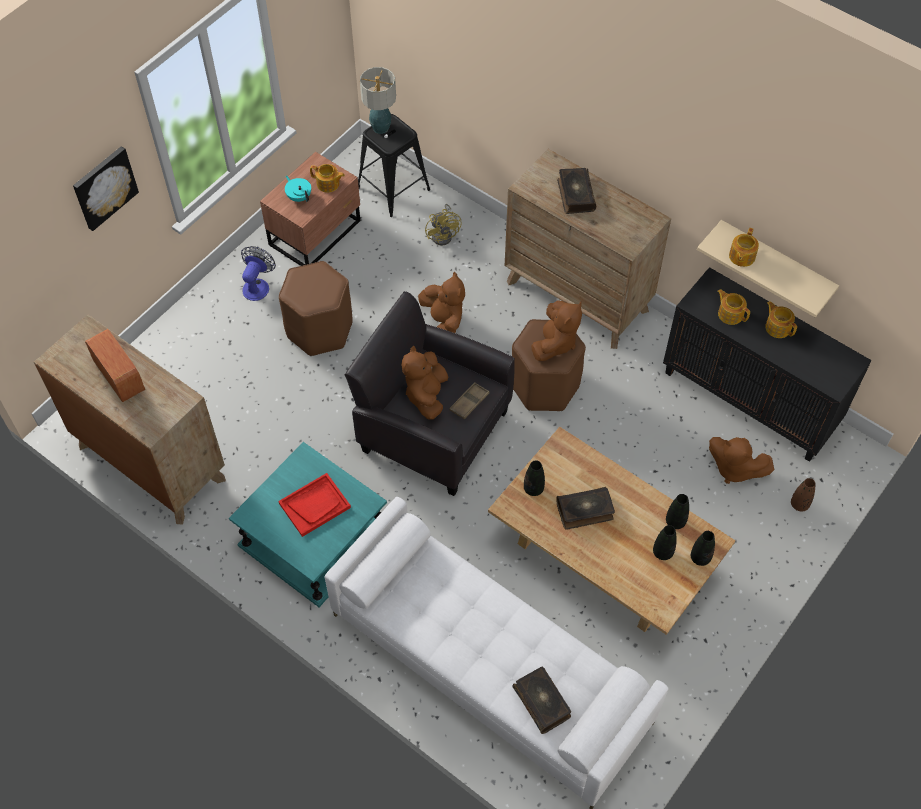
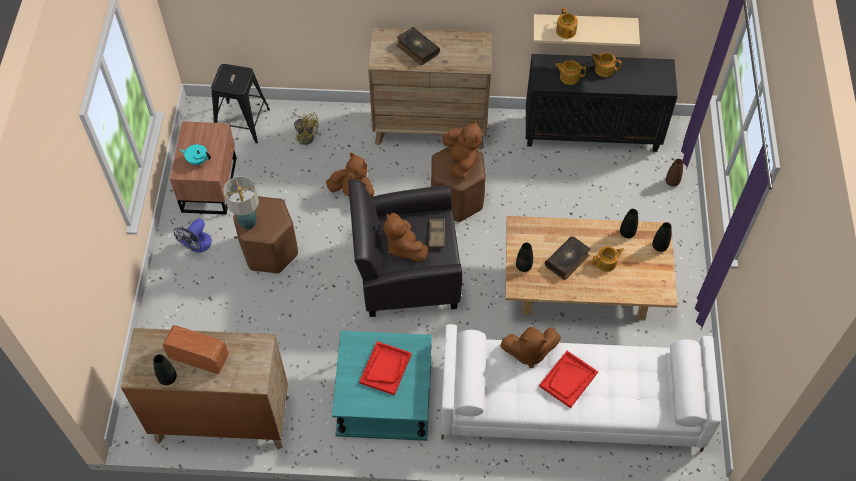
camera: 35 degrees left, 0 degrees up
(104, 187) = (90, 221): picture -> none
(257, 285) = (197, 246): fan -> fan turned 135 degrees counterclockwise
(328, 184) = (212, 139): teapot -> teapot (606, 263)
(380, 127) = (222, 78): table lamp -> table lamp (247, 223)
(482, 633) = (568, 380): none -> red tray
(542, 702) = (640, 398): book -> none
(663, 552) = (635, 257): black vase -> black vase (168, 378)
(734, 468) = (616, 182): brown plush toy -> brown plush toy (528, 352)

